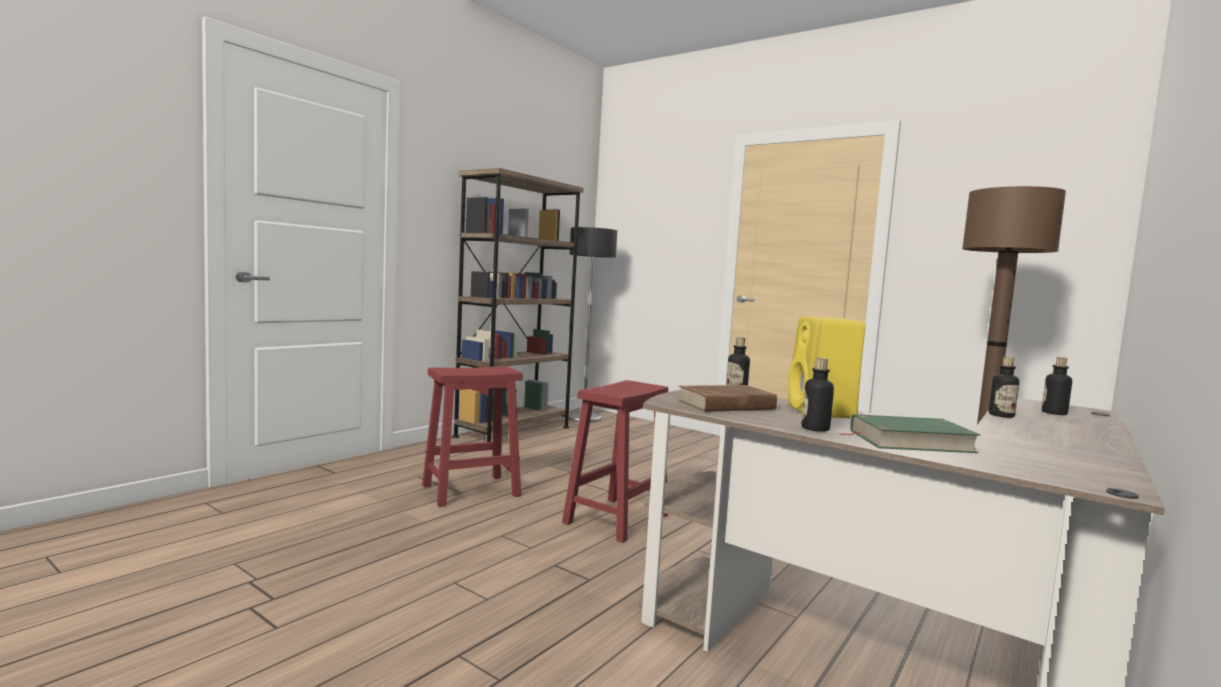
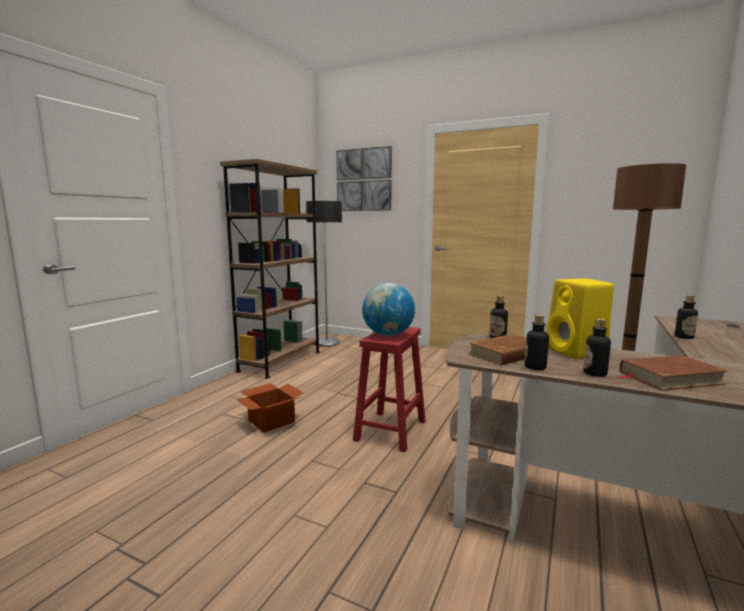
camera: 10 degrees left, 5 degrees up
(472, 490) = (271, 420): red stool -> cardboard box
(619, 388) = (388, 335): none -> globe
(651, 204) = (364, 180): none -> picture
(909, 441) = (669, 378): green book -> brown book
(1054, 413) = (708, 329): bottle -> bottle (535, 367)

